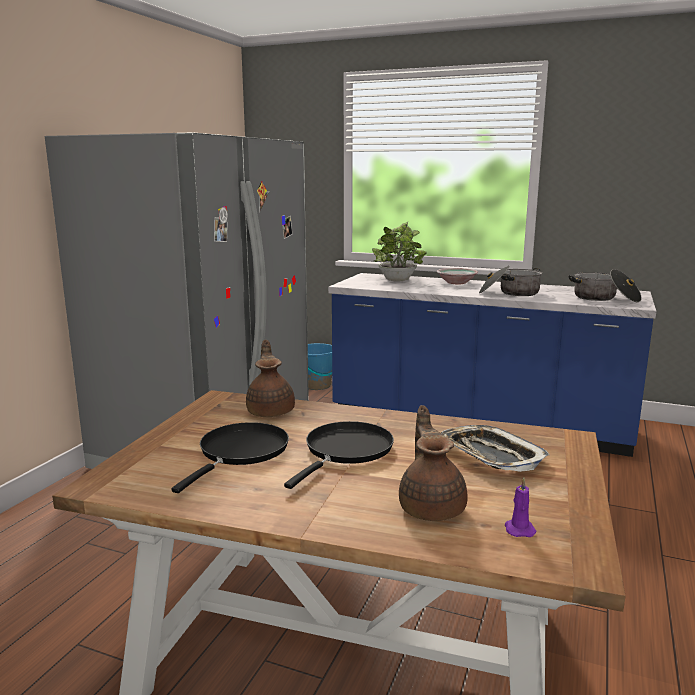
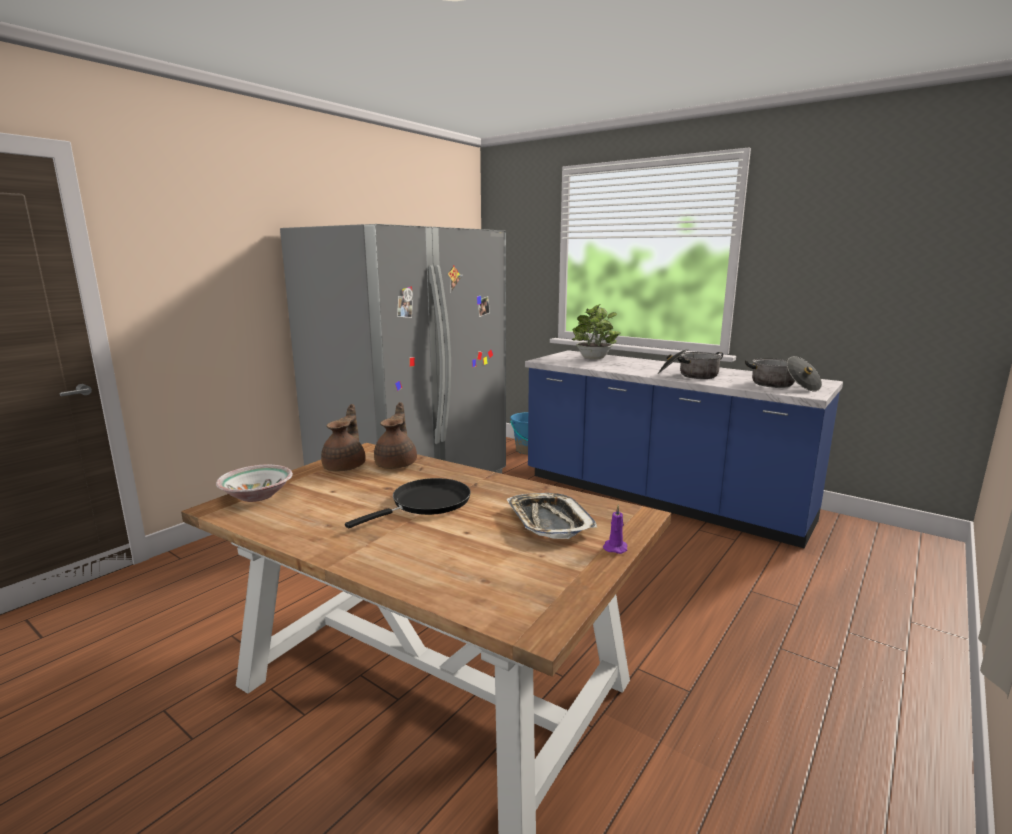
camera: 15 degrees right, 0 degrees up
(241, 452) = (342, 495): black frying pan -> none
(432, 507) = (453, 559): brown teapot -> brown teapot (346, 466)
(457, 282) = (648, 363): bowl -> bowl (258, 495)
(519, 529) = (511, 588): purple candle -> purple candle (615, 547)

